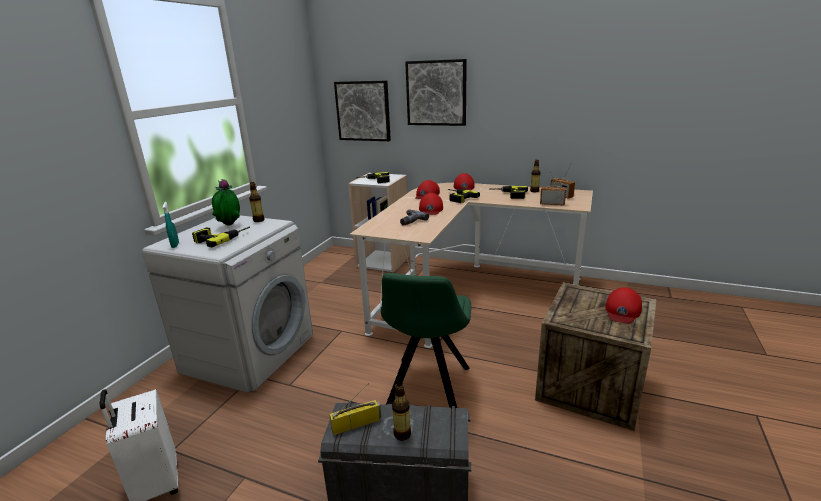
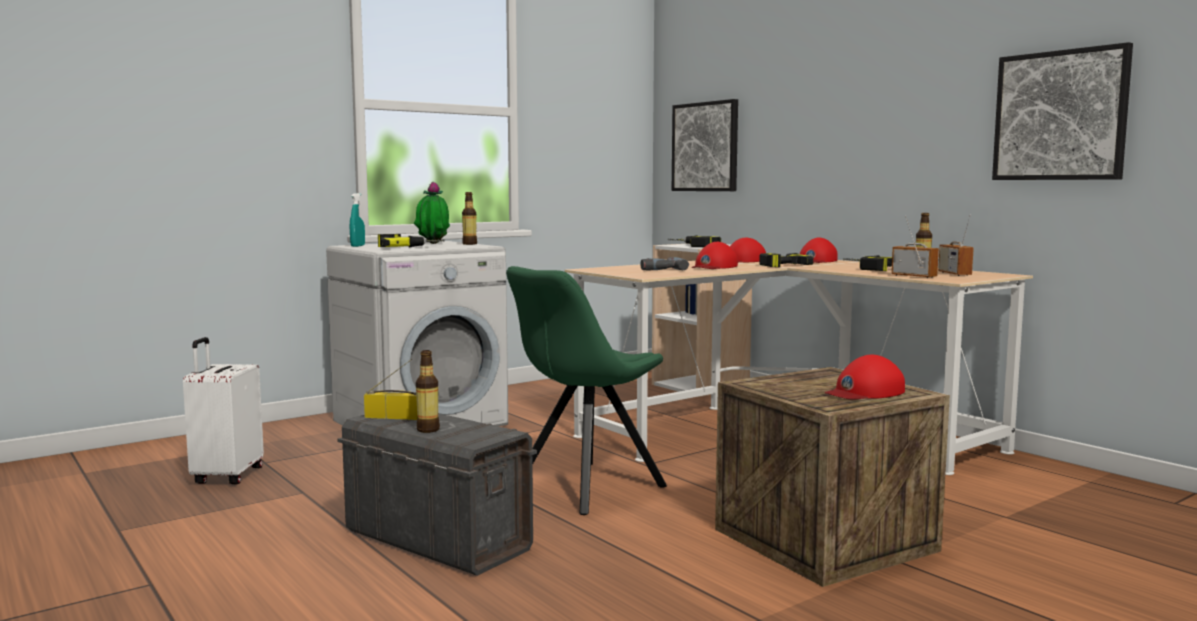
camera: 30 degrees right, 15 degrees down
(436, 93) = (799, 114): picture -> picture (1060, 116)

